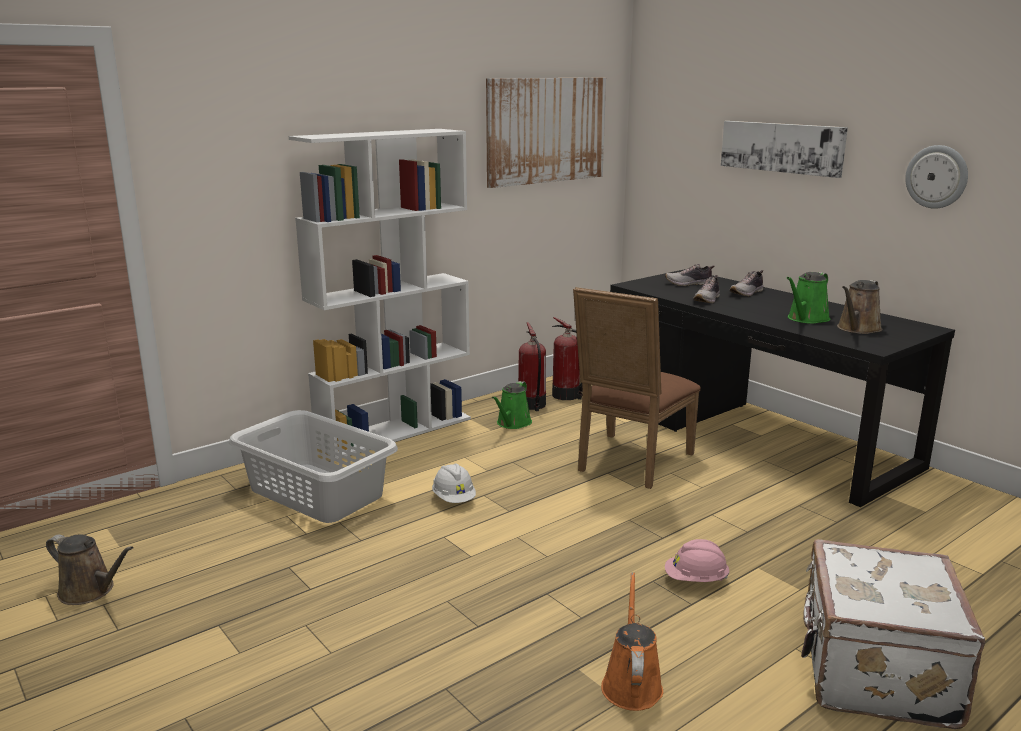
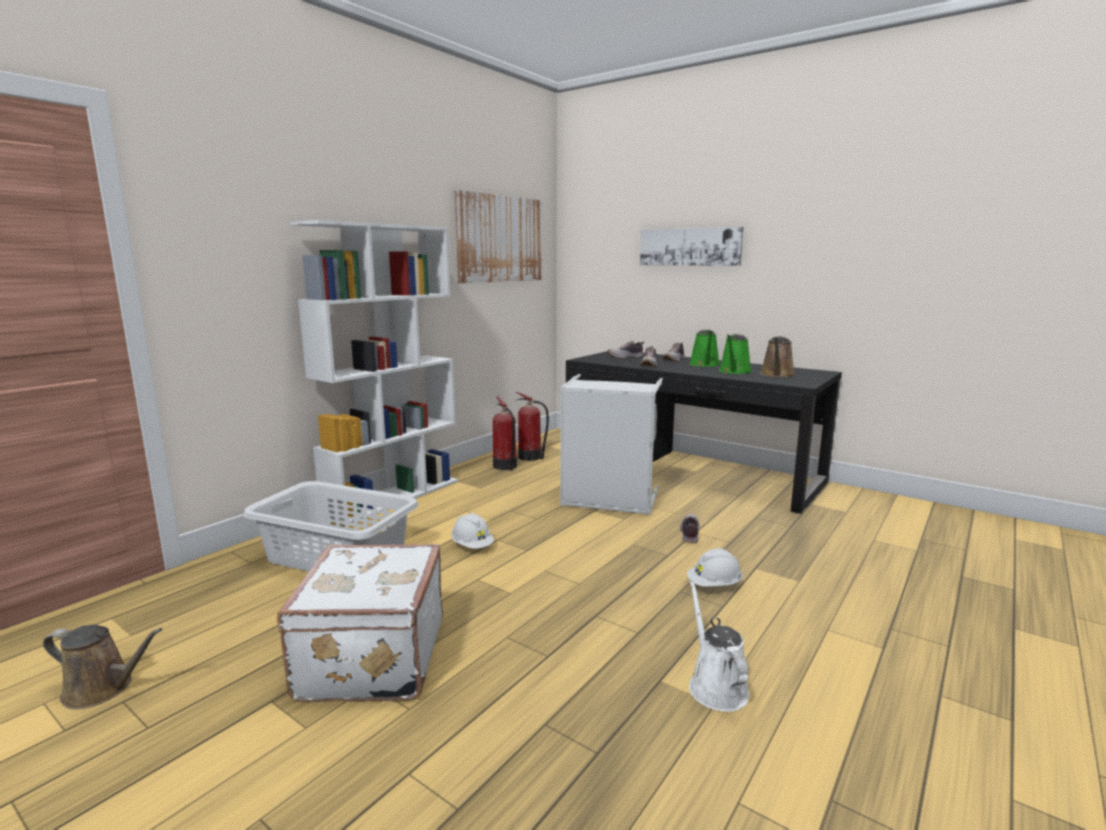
camera: 15 degrees left, 5 degrees down
(512, 423) = (496, 481): green watering can -> green watering can (705, 365)
(629, 463) = (608, 501): brown chair -> grey laundry basket
(631, 684) = (715, 686): orange watering can -> white watering can
(695, 580) = (714, 585): pink hard hat -> white hard hat
(703, 515) = (689, 533): none -> shoe
(873, 672) = (898, 639): white suitcase -> white suitcase (370, 659)
(937, 176) = (817, 258): wall clock -> none

